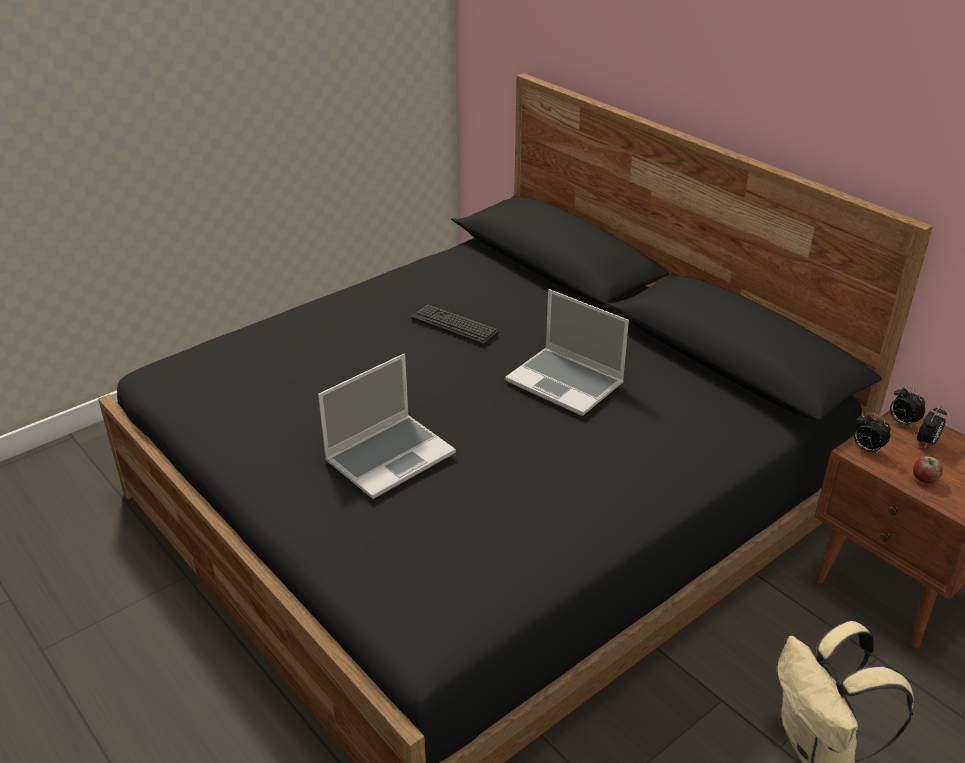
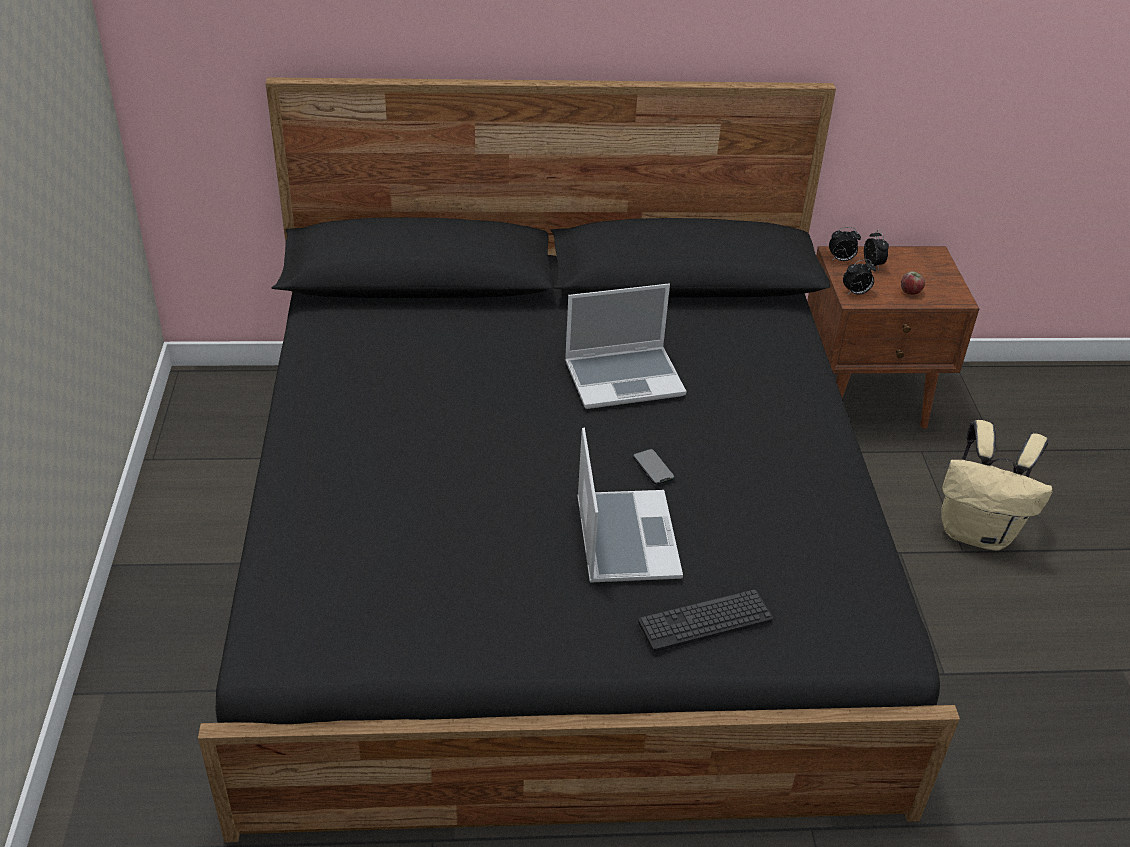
camera: 55 degrees left, 5 degrees up
(454, 326) = (456, 391): keyboard -> keyboard (705, 621)
(482, 437) = (653, 467): none -> phone

